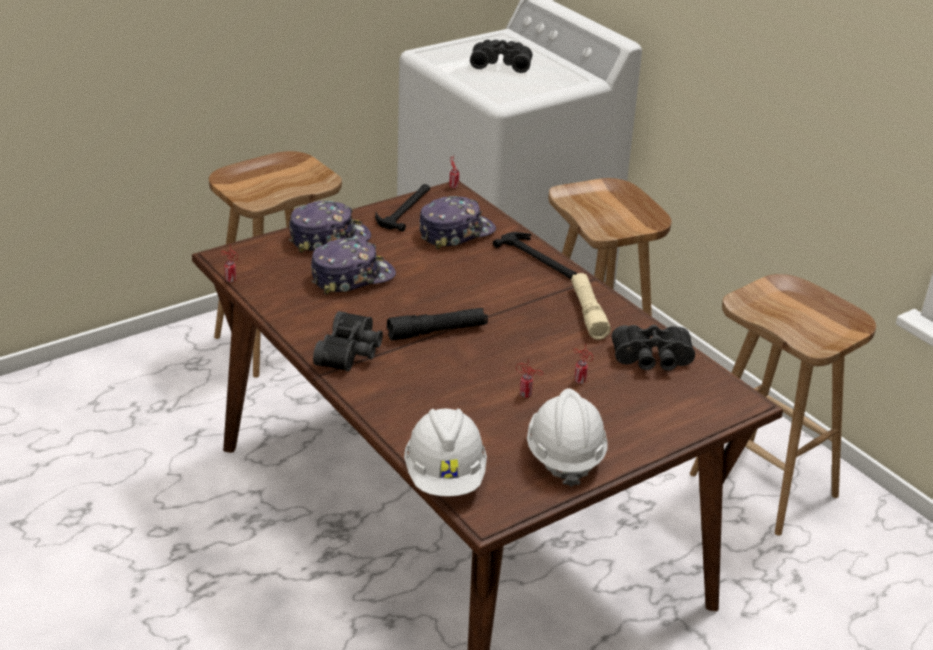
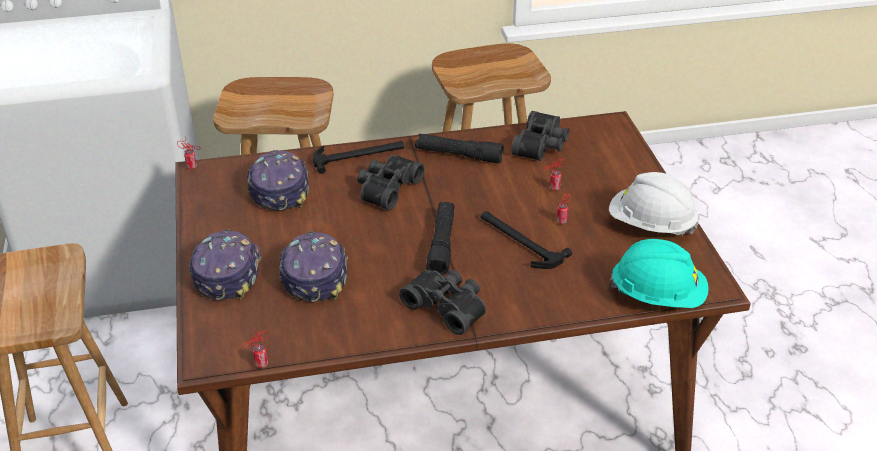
camera: 65 degrees left, 5 degrees up
(405, 209) = (209, 207): hammer -> hammer (519, 241)
(445, 476) = (657, 296): white hard hat -> turquoise hard hat
(501, 63) = (65, 49): black binoculars -> black binoculars (386, 188)
(588, 312) = (458, 155): beige flashlight -> black flashlight

